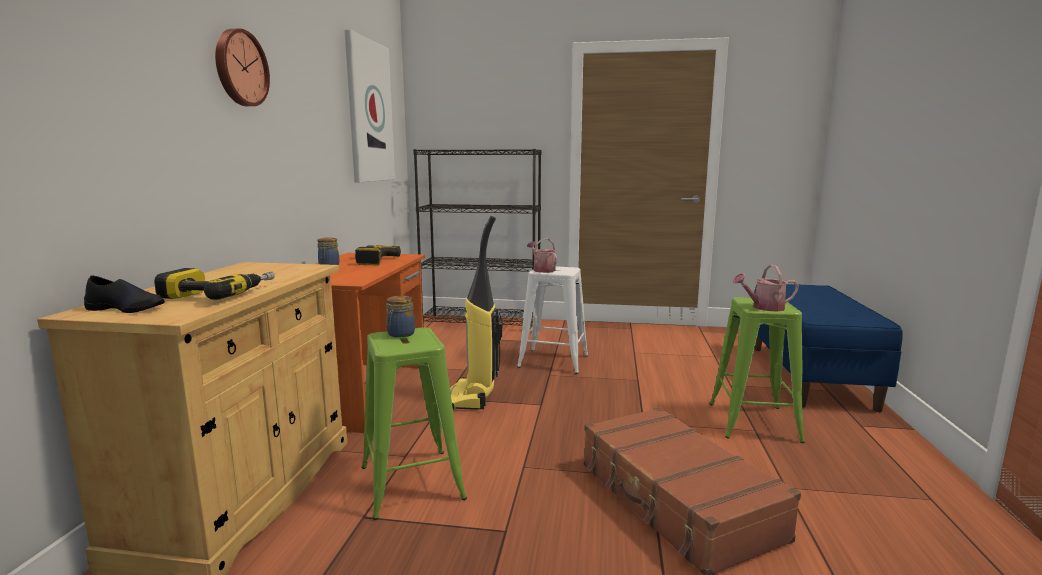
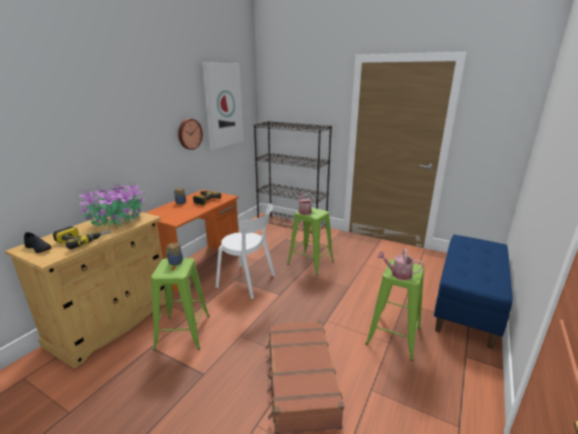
camera: 20 degrees right, 10 degrees up
(240, 68) = (120, 108): wall clock -> wall clock (189, 134)
(260, 273) = (118, 221): none -> potted plant
(472, 397) = (248, 282): vacuum cleaner -> white chair
(553, 361) = (310, 263): white stool -> green stool

